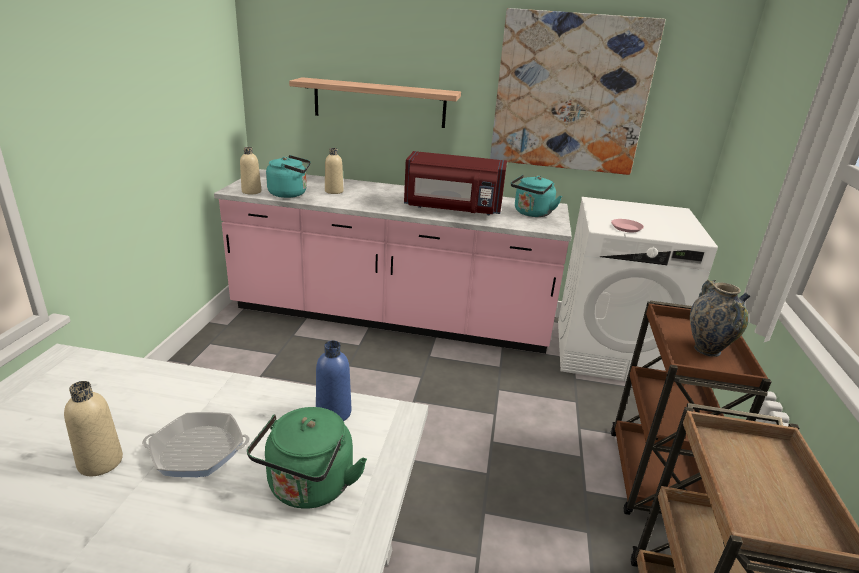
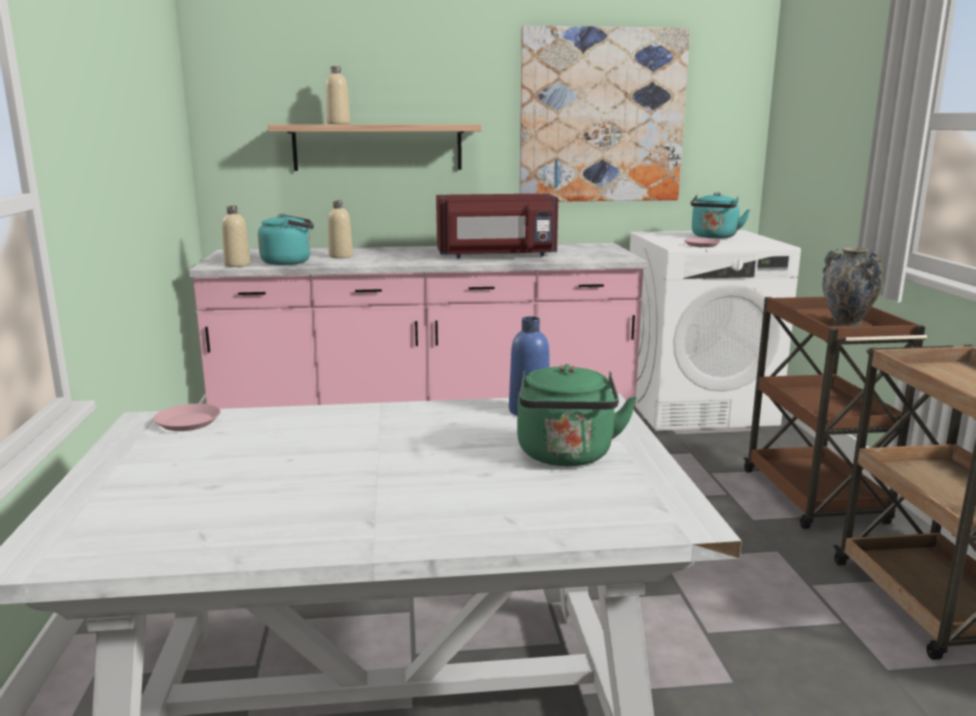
camera: 15 degrees left, 10 degrees down
(83, 367) = (187, 422): none -> pink plate
(100, 462) = (311, 477): beige bottle -> beige bottle (338, 124)
(198, 450) = (413, 453): frying pan -> none
(531, 213) = (587, 251): turquoise kettle -> turquoise kettle (714, 237)

